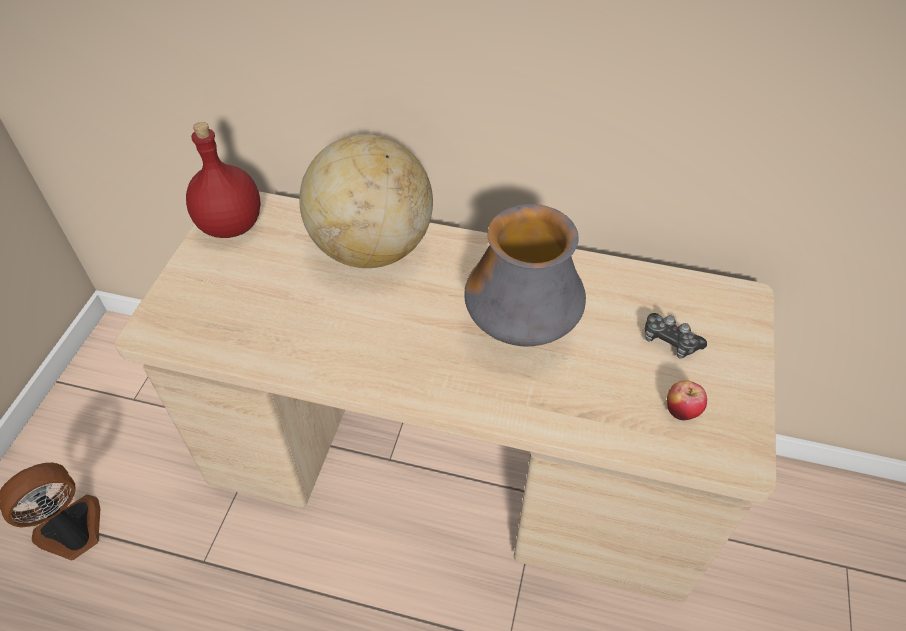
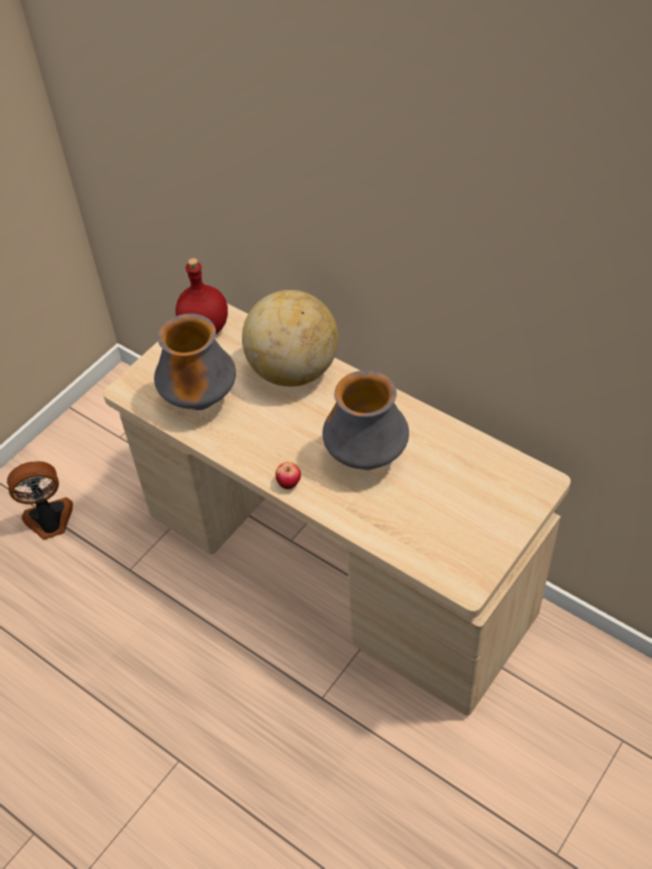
camera: 25 degrees right, 0 degrees up
(264, 317) = (200, 400): none -> vase
(669, 341) = (467, 495): game controller -> none
(681, 411) = (445, 543): apple -> apple (289, 483)

